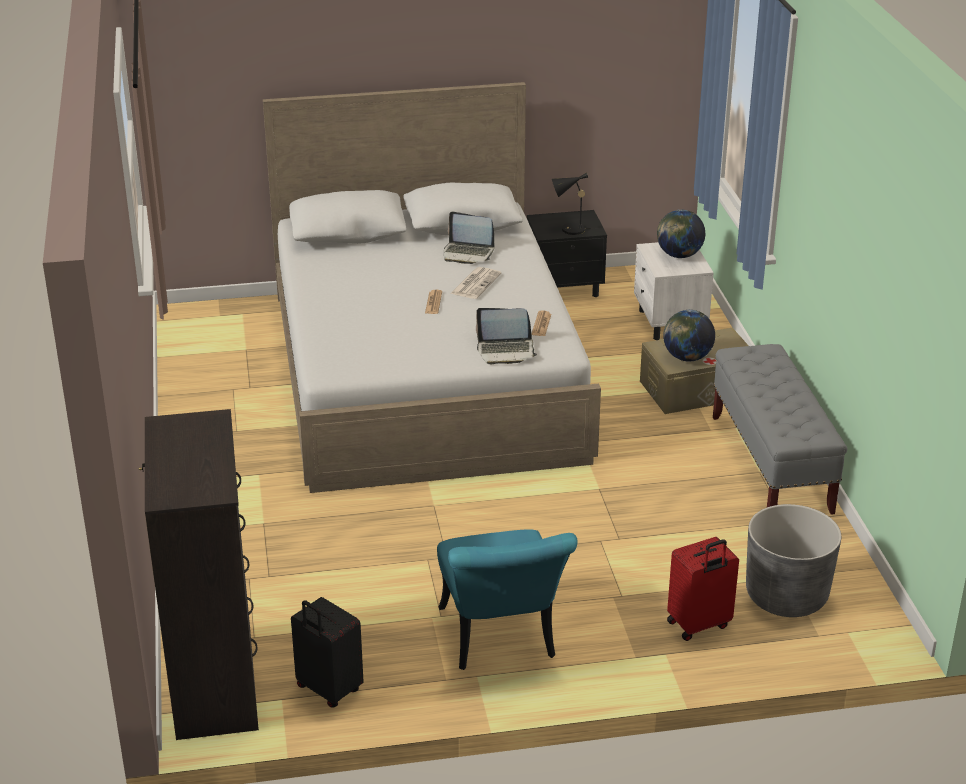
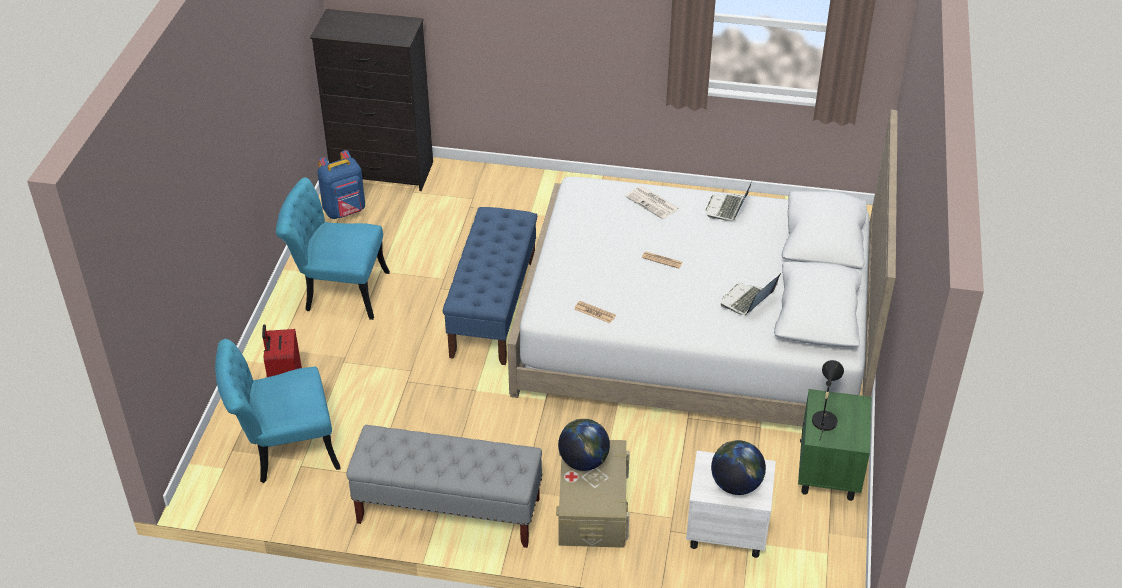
camera: 110 degrees right, 10 degrees up
(328, 690) = (345, 211): black suitcase -> blue backpack
(462, 508) = (493, 309): none -> blue bench
(475, 283) = (686, 292): newspaper -> newspaper (653, 203)
(506, 351) = (561, 281): laptop -> laptop (727, 209)
(565, 288) = (828, 473): black nightstand -> green nightstand
(786, 596) = (283, 450): grey planter -> turquoise chair

